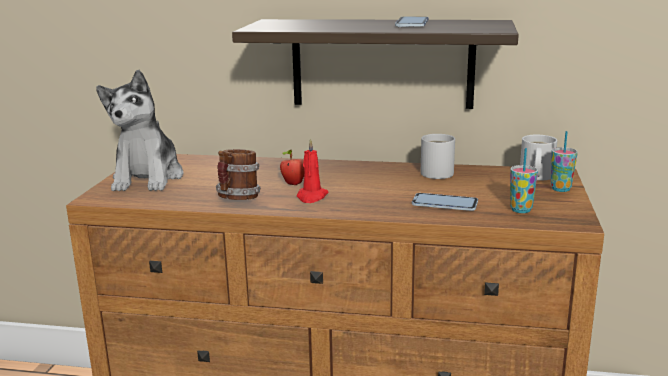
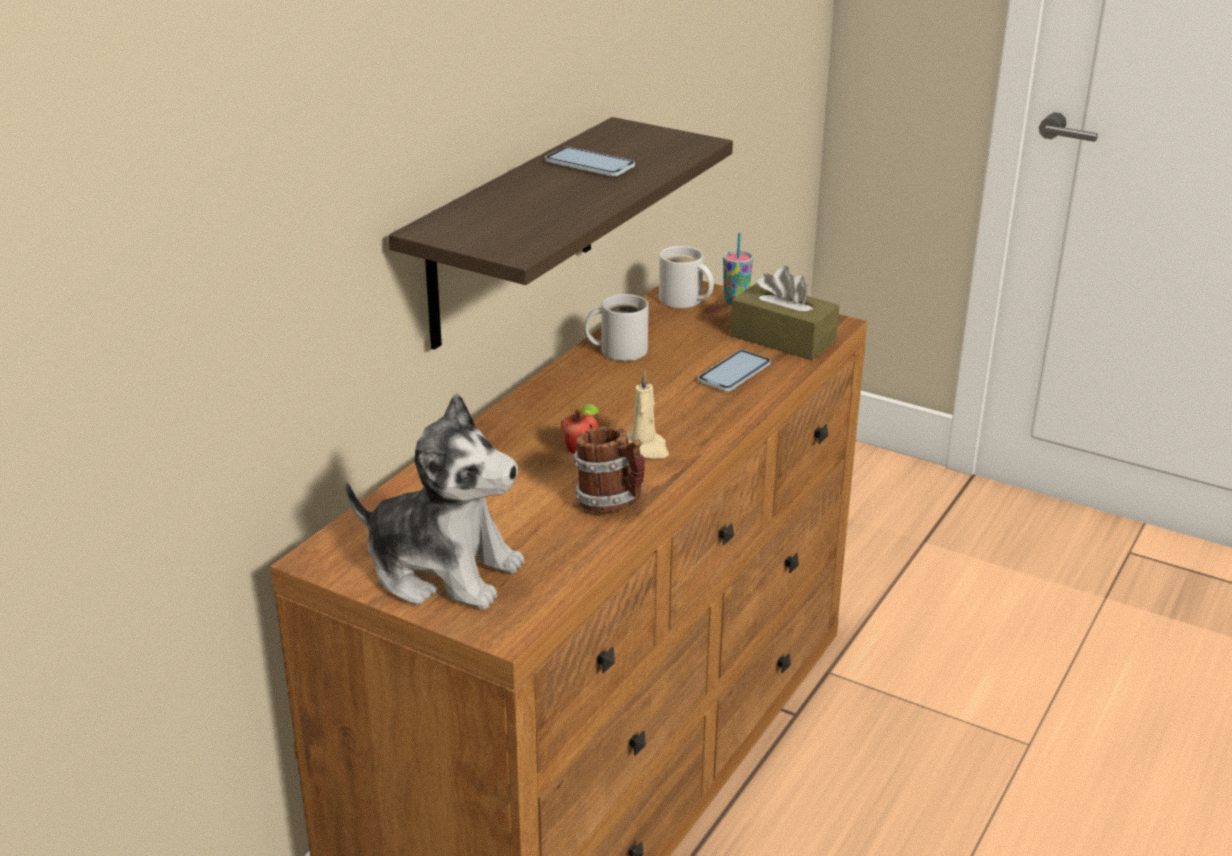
camera: 70 degrees left, 10 degrees up
(311, 197) = (645, 448): red candle -> beige candle
(521, 210) = (783, 339): cup -> brown tissue box

